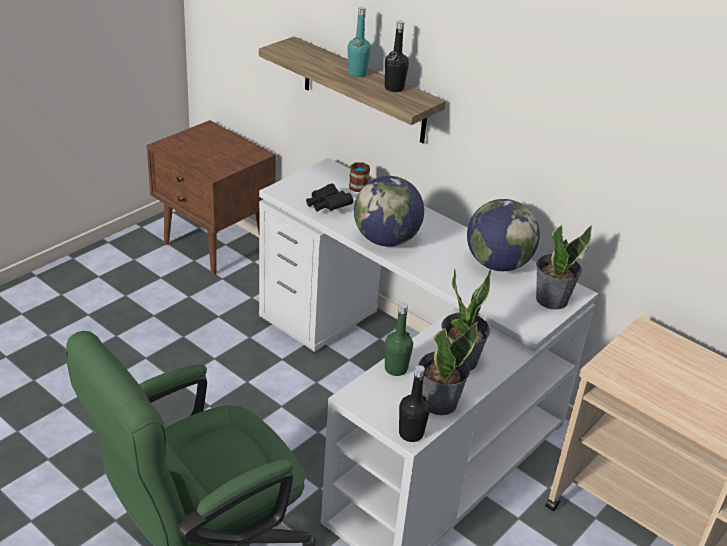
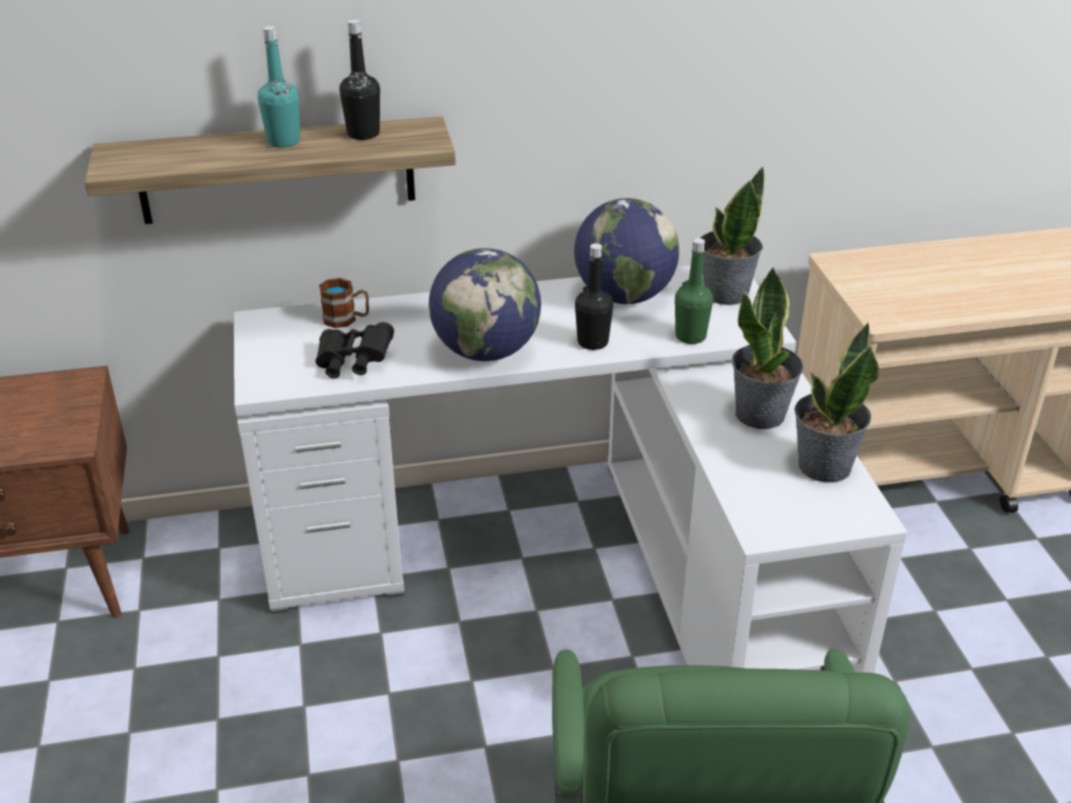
camera: 50 degrees left, 0 degrees up
(396, 369) = (735, 470): green bottle -> green bottle (690, 336)
(411, 434) = (866, 515): black bottle -> black bottle (592, 342)

